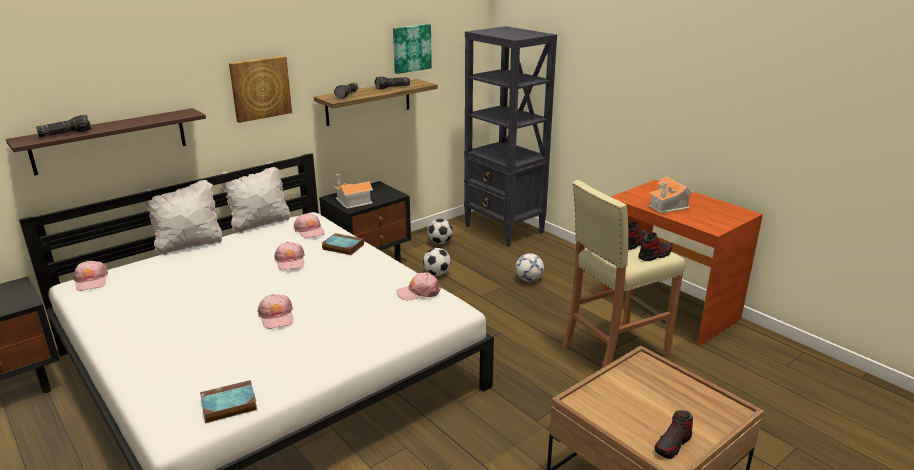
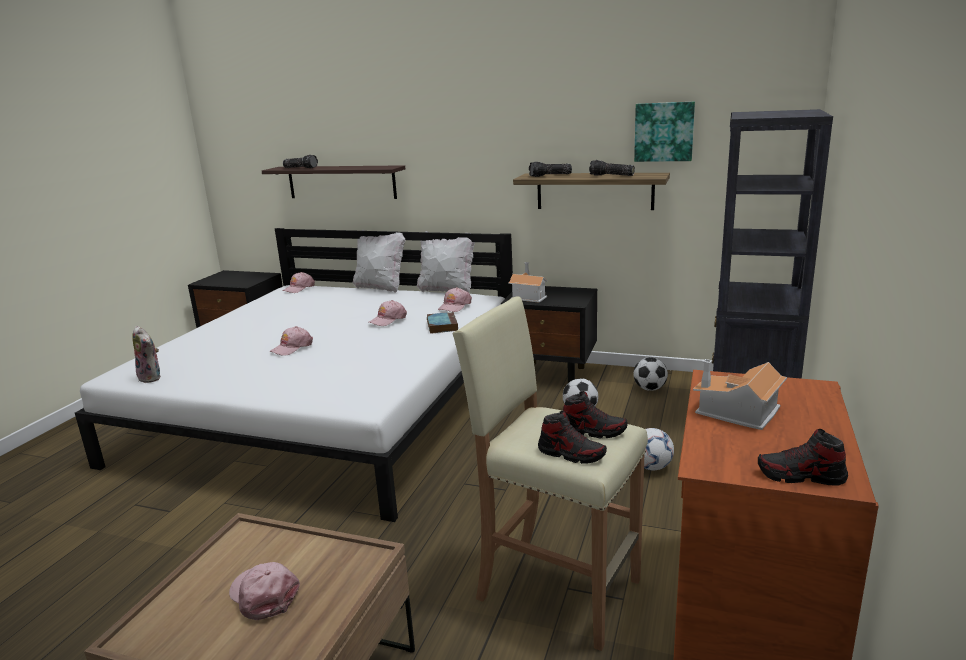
camera: 60 degrees right, 5 degrees down
(228, 405) = (152, 377): book -> plush toy
(260, 88) = (468, 156): picture -> none
(419, 292) = (387, 379): pink cap -> pink cap (264, 595)
(673, 444) = (173, 631): shoe -> shoe (801, 476)

